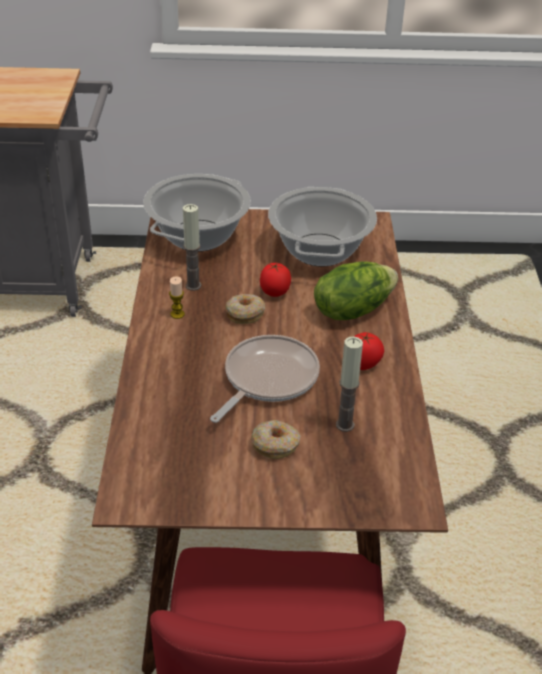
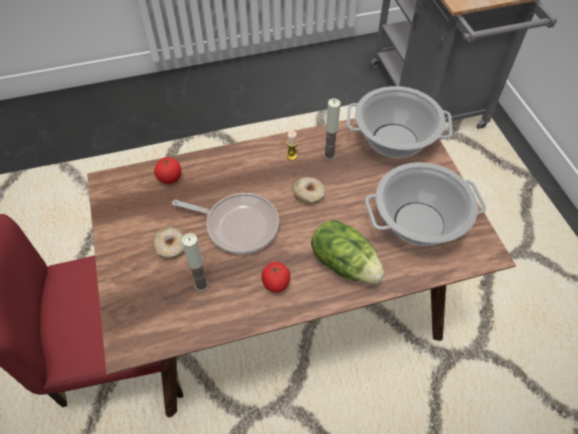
camera: 75 degrees right, 15 degrees up
(275, 293) = (343, 206): tomato -> tomato (170, 179)

